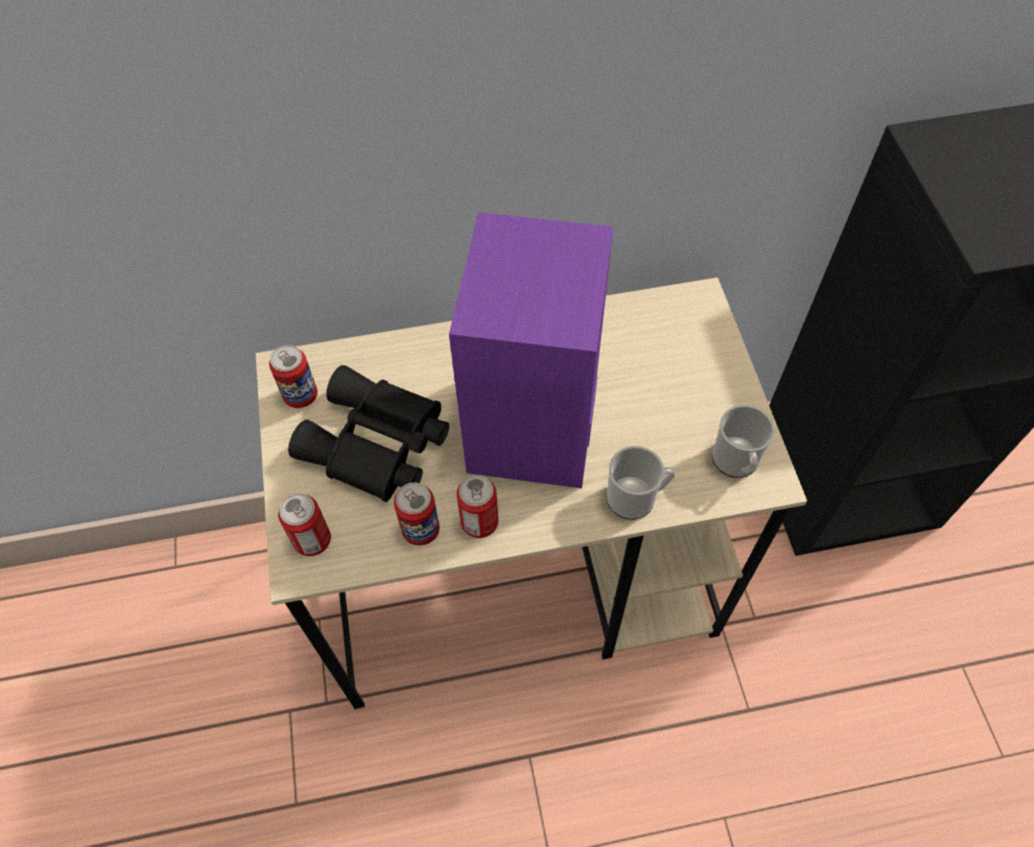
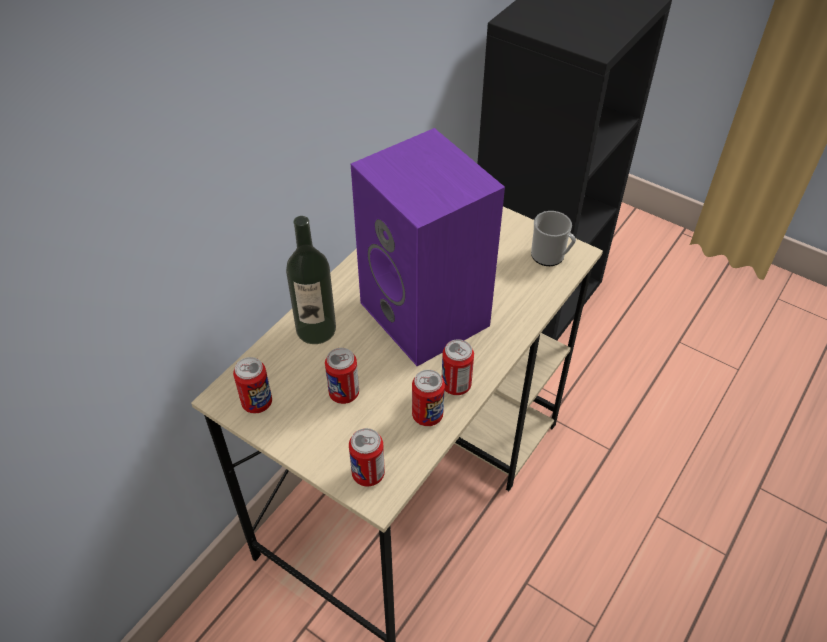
camera: 45 degrees left, 10 degrees down
(376, 446) = (344, 393): black binoculars -> can
(421, 363) = (316, 329): none -> bottle
(636, 498) = (523, 309): mug -> none

